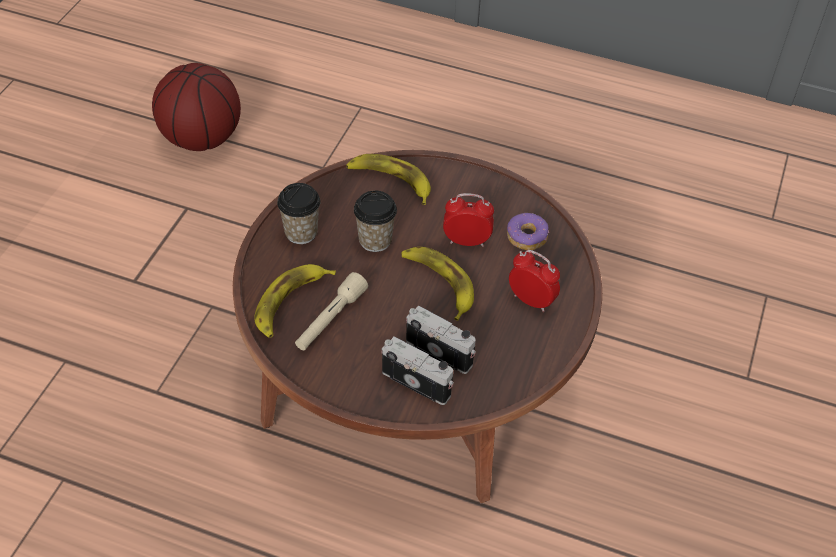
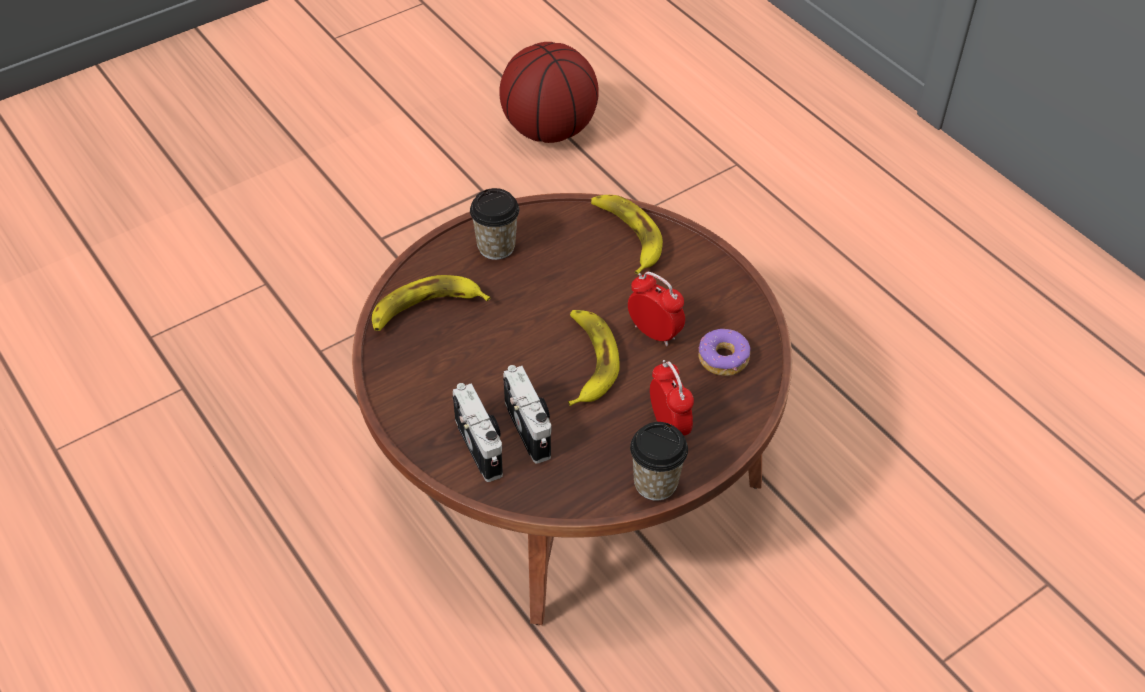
camera: 35 degrees right, 0 degrees up
(330, 320) = (451, 344): beige flashlight -> none
(375, 240) = (561, 288): cup -> cup (655, 483)

